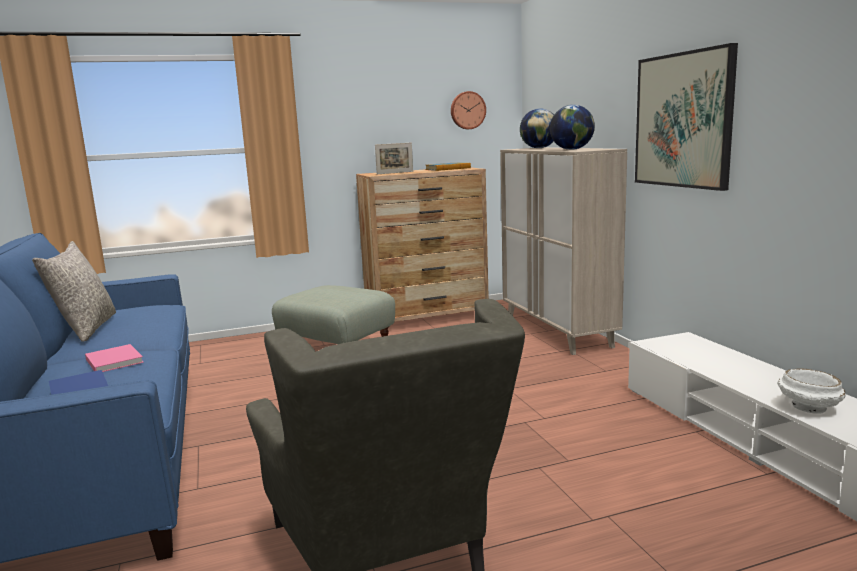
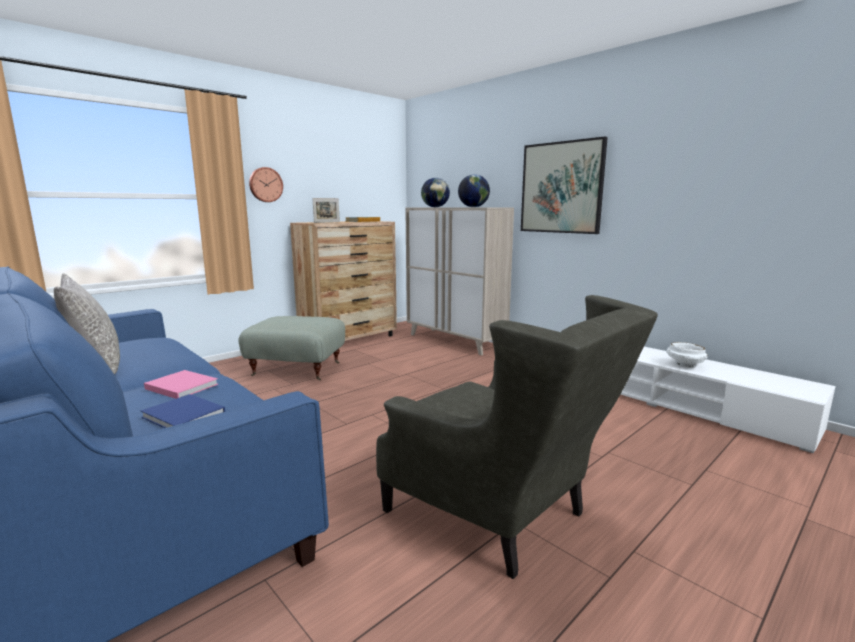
camera: 25 degrees left, 0 degrees up
(467, 110) = (370, 177): wall clock -> wall clock (265, 185)

